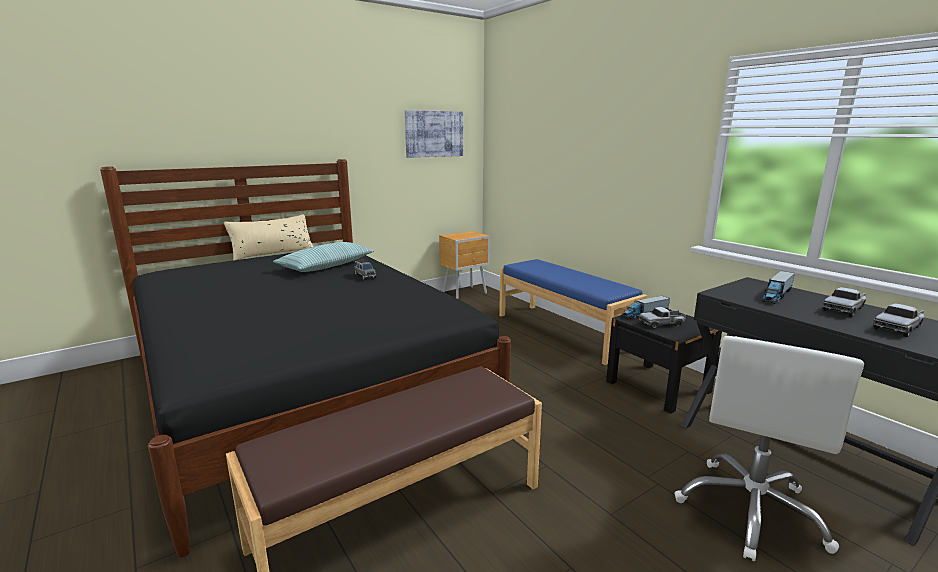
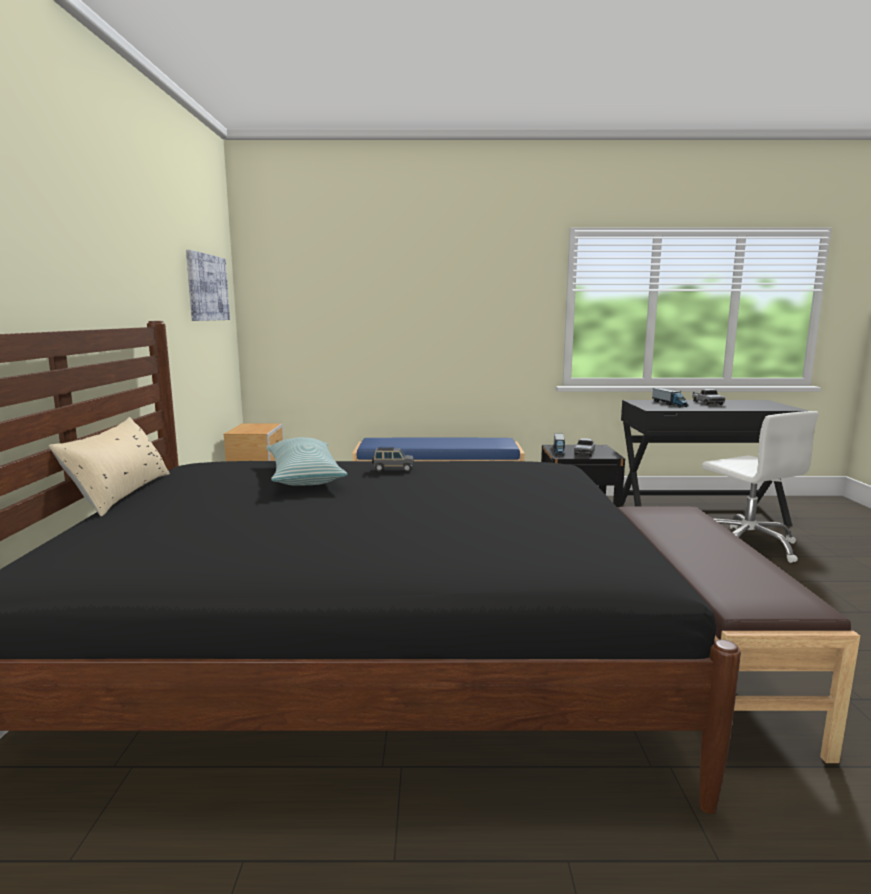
camera: 55 degrees left, 5 degrees down
(898, 327) = (744, 404): toy truck -> none

